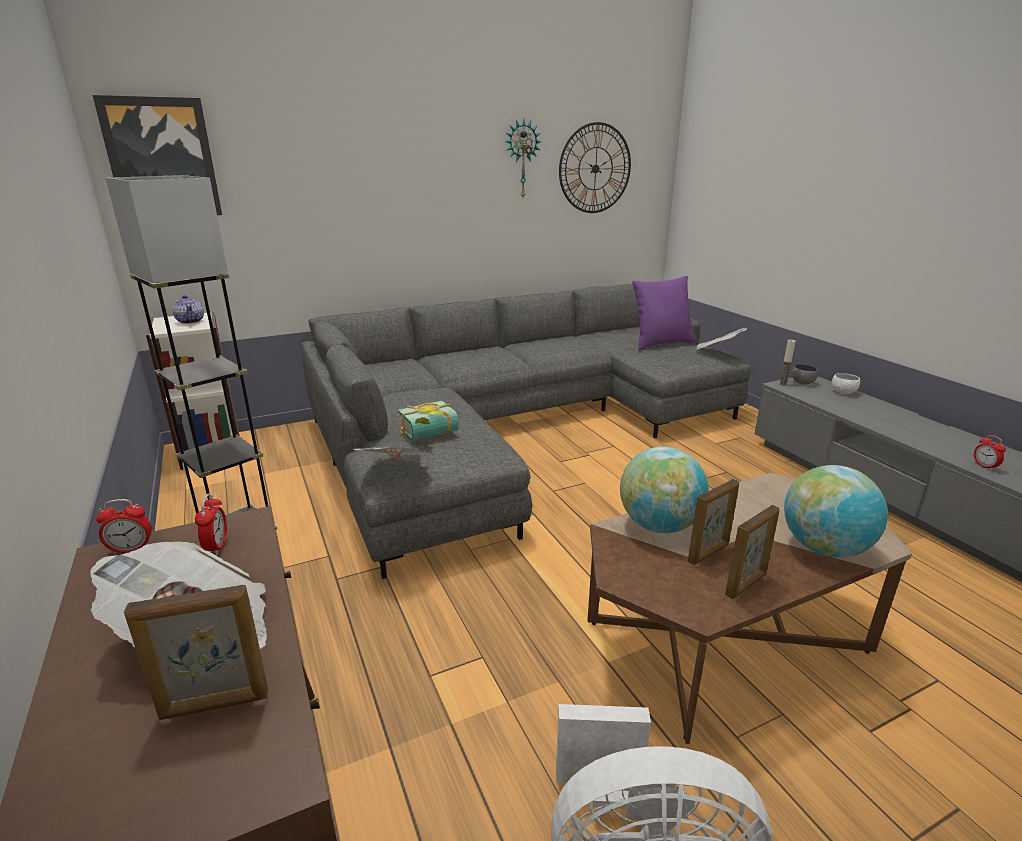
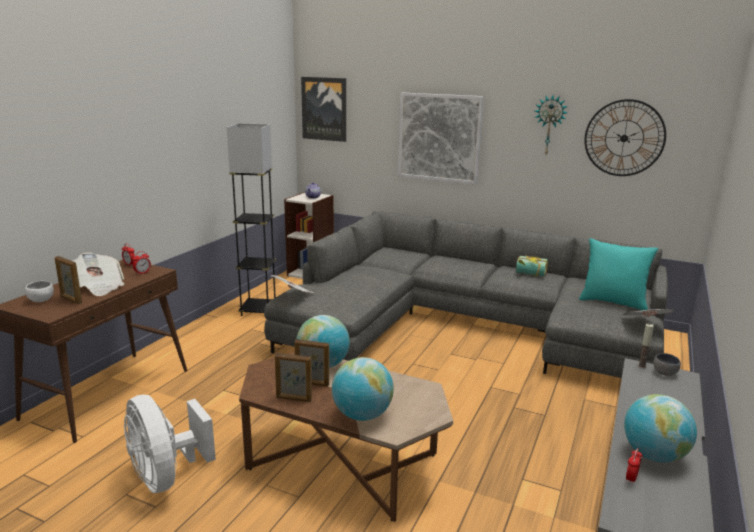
camera: 50 degrees right, 5 degrees down
(384, 190) = (439, 138): none -> picture
(431, 435) = (336, 289): book -> book (530, 274)
(661, 343) = (613, 302): purple pillow -> turquoise pillow
(843, 392) = (682, 394): white bowl -> white bowl (42, 300)
(945, 442) = (654, 455): none -> globe

